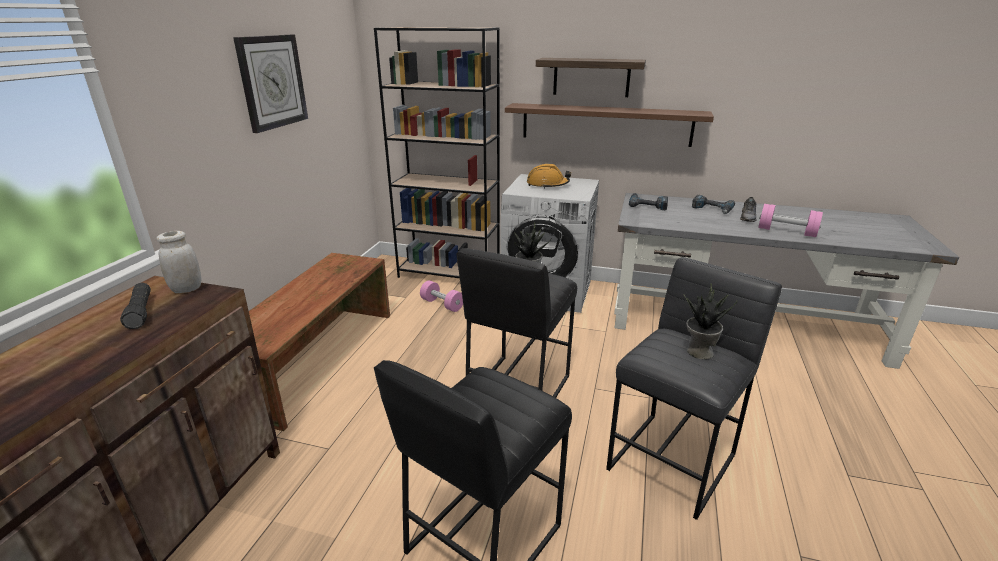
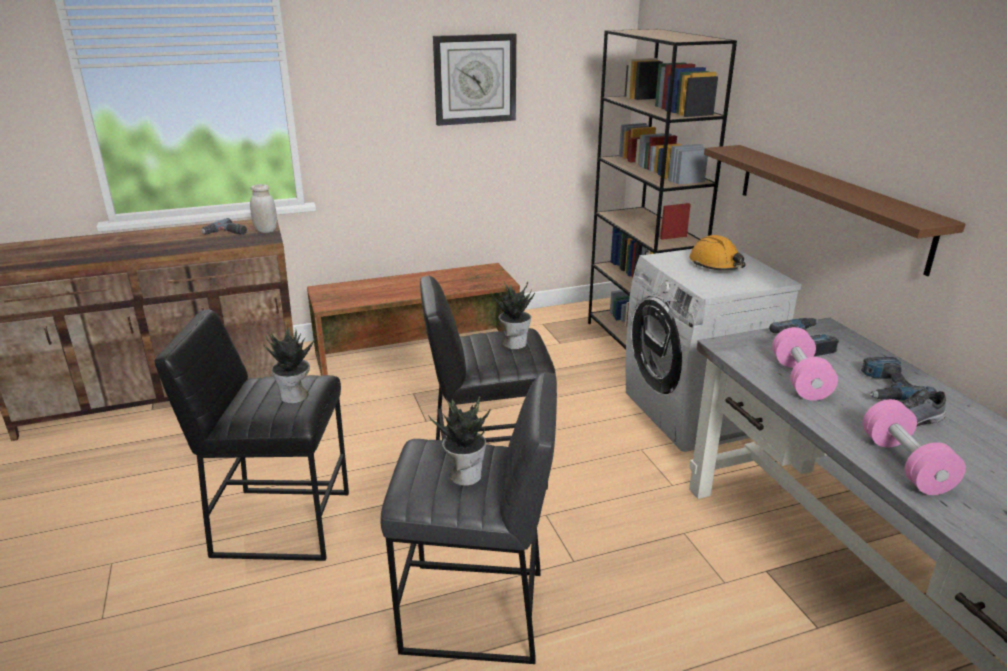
camera: 55 degrees right, 0 degrees up
(140, 312) = (226, 233): black flashlight -> power drill
(442, 304) = (575, 366): pink dumbbell -> pink dumbbell (799, 379)
(508, 394) = (295, 396): none -> potted plant
(591, 77) = (821, 127): shelf -> none

